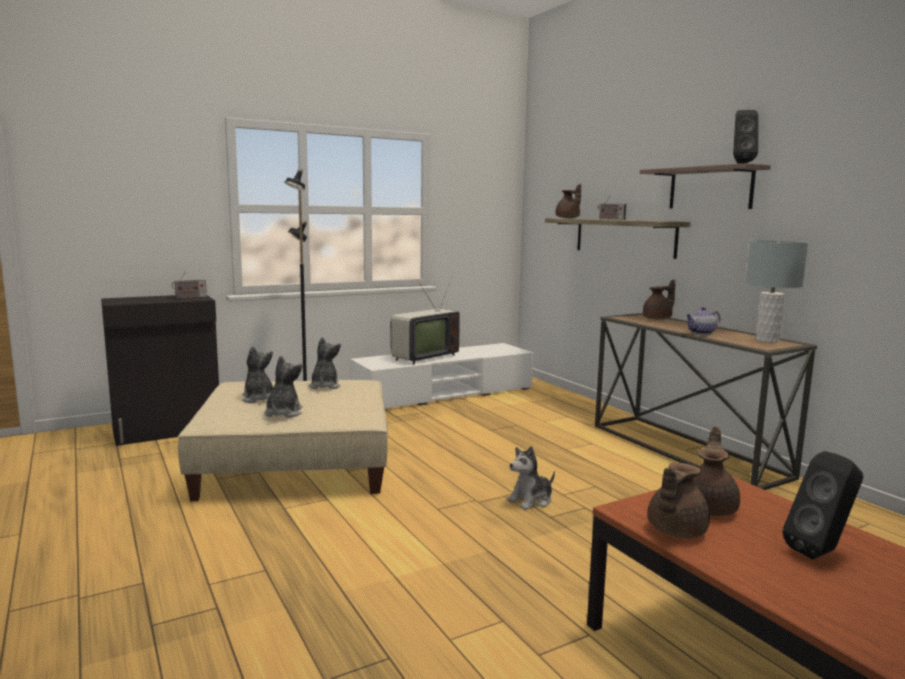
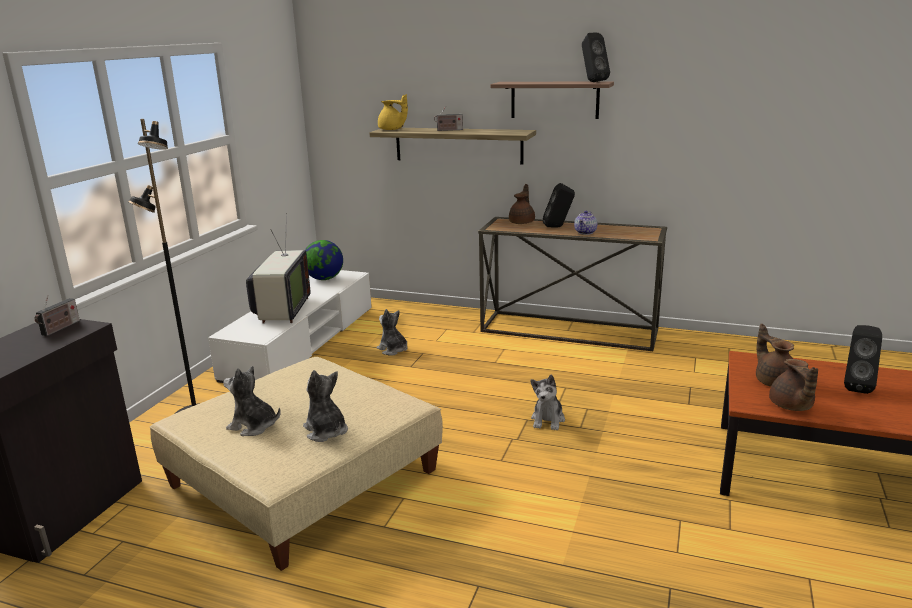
camera: 40 degrees left, 10 degrees up
(324, 386) = (284, 383): plush toy -> plush toy (393, 350)
(491, 348) = (324, 279): none -> globe
(568, 218) = (392, 129): brown teapot -> yellow teapot
(686, 326) = (558, 227): none -> black speaker
(767, 340) = (633, 229): grey table lamp -> none

